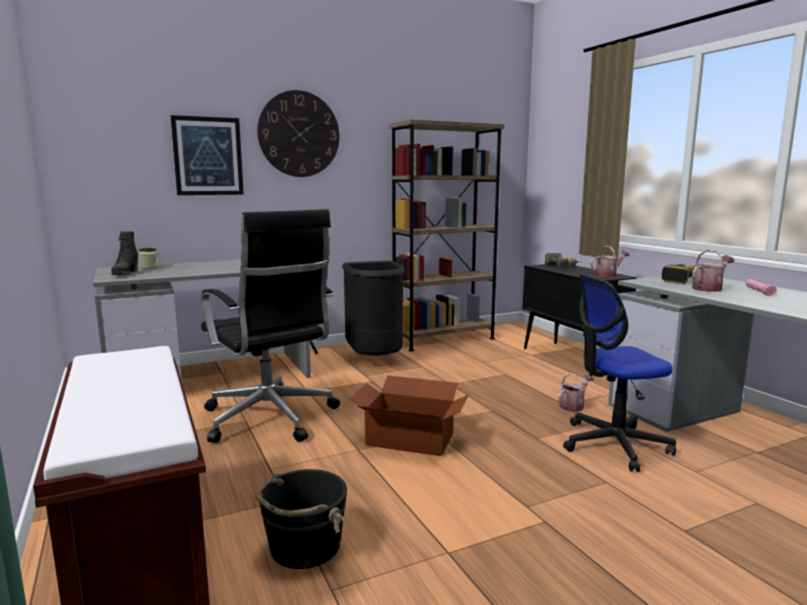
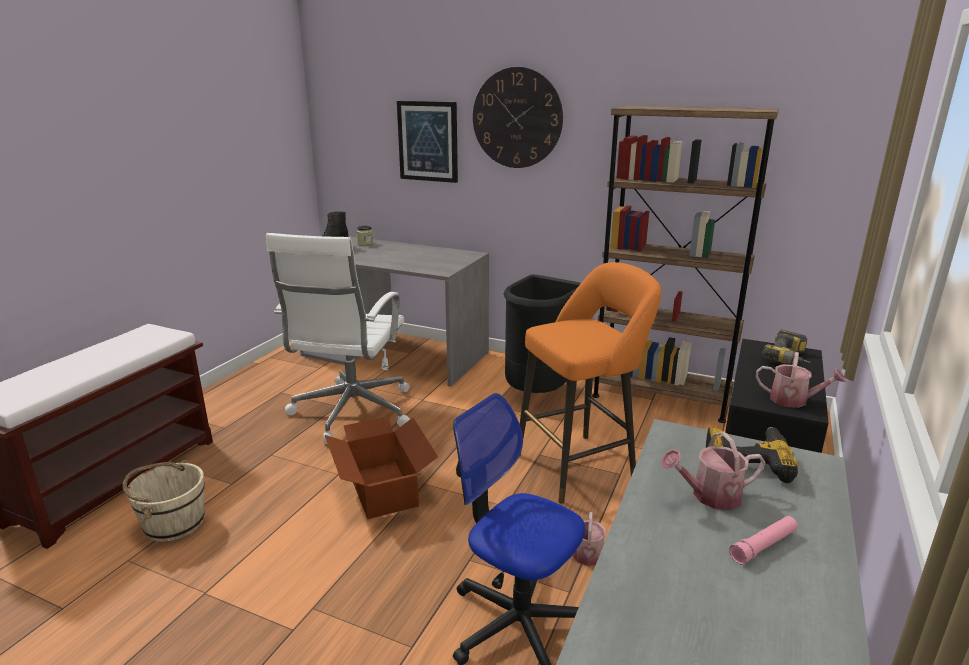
camera: 50 degrees right, 10 degrees up
(270, 419) = (351, 413): black office chair -> white office chair
(303, 547) = (173, 523): black bucket -> beige bucket
(481, 379) = (580, 465): none -> orange stool
(709, 288) = (710, 496): watering can -> watering can turned 150 degrees clockwise

